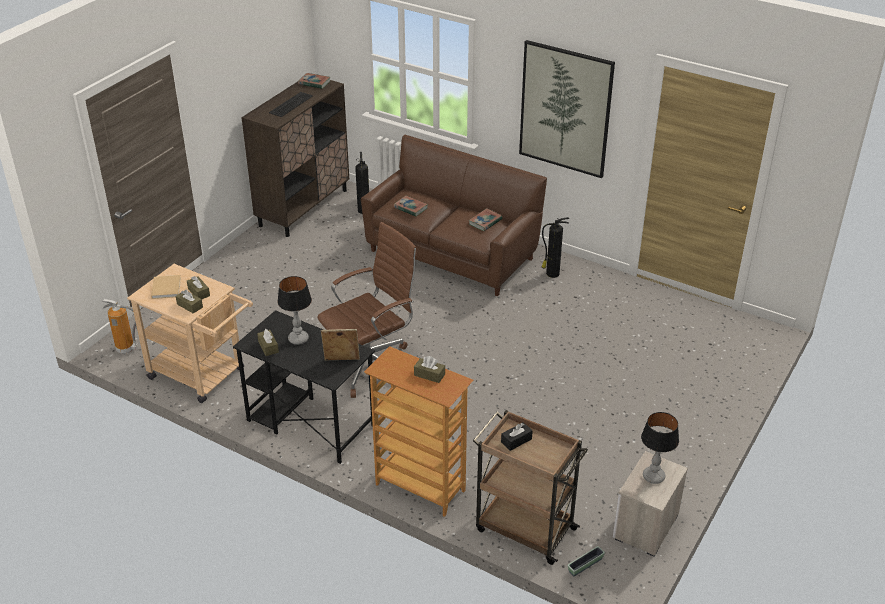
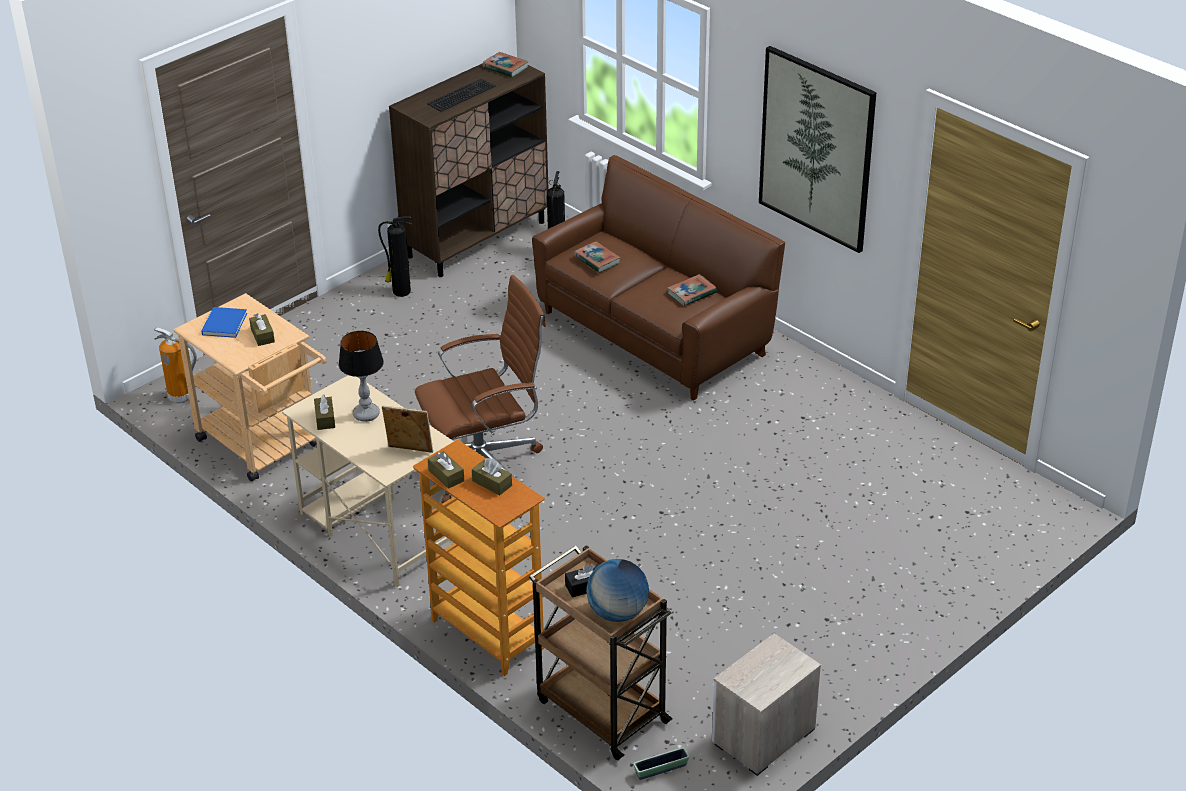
camera: 15 degrees right, 0 degrees up
(166, 287) = (225, 323): beige book -> blue book
(190, 306) = (245, 351): brown tissue box -> brown tissue box (446, 476)
(310, 423) = (378, 529): black desk -> beige desk
(548, 456) = (617, 613): none -> globe
(551, 274) = (783, 380): fire extinguisher -> fire extinguisher (400, 291)
(654, 477) = (769, 668): table lamp -> none

